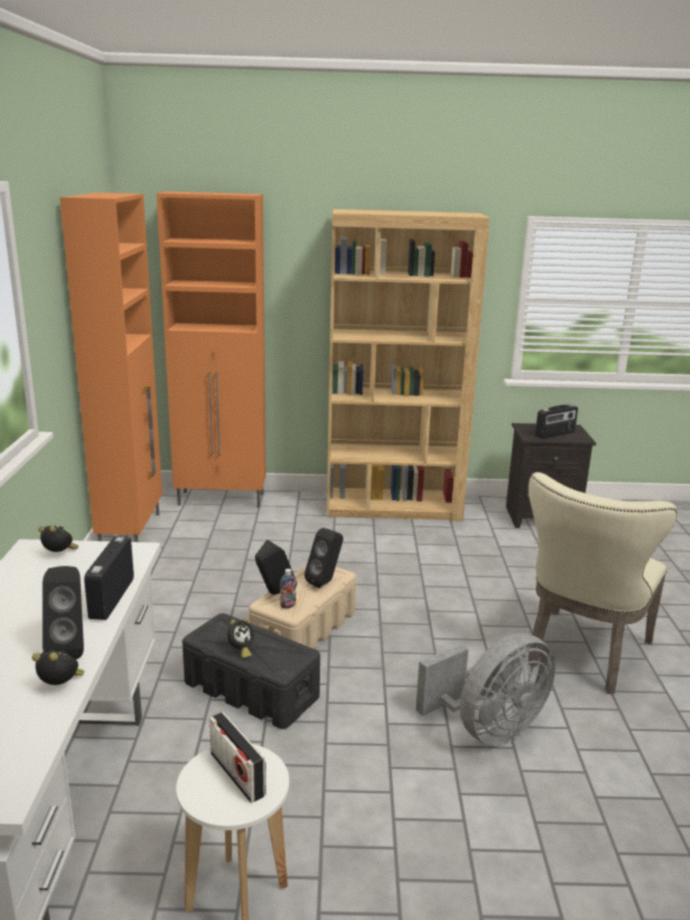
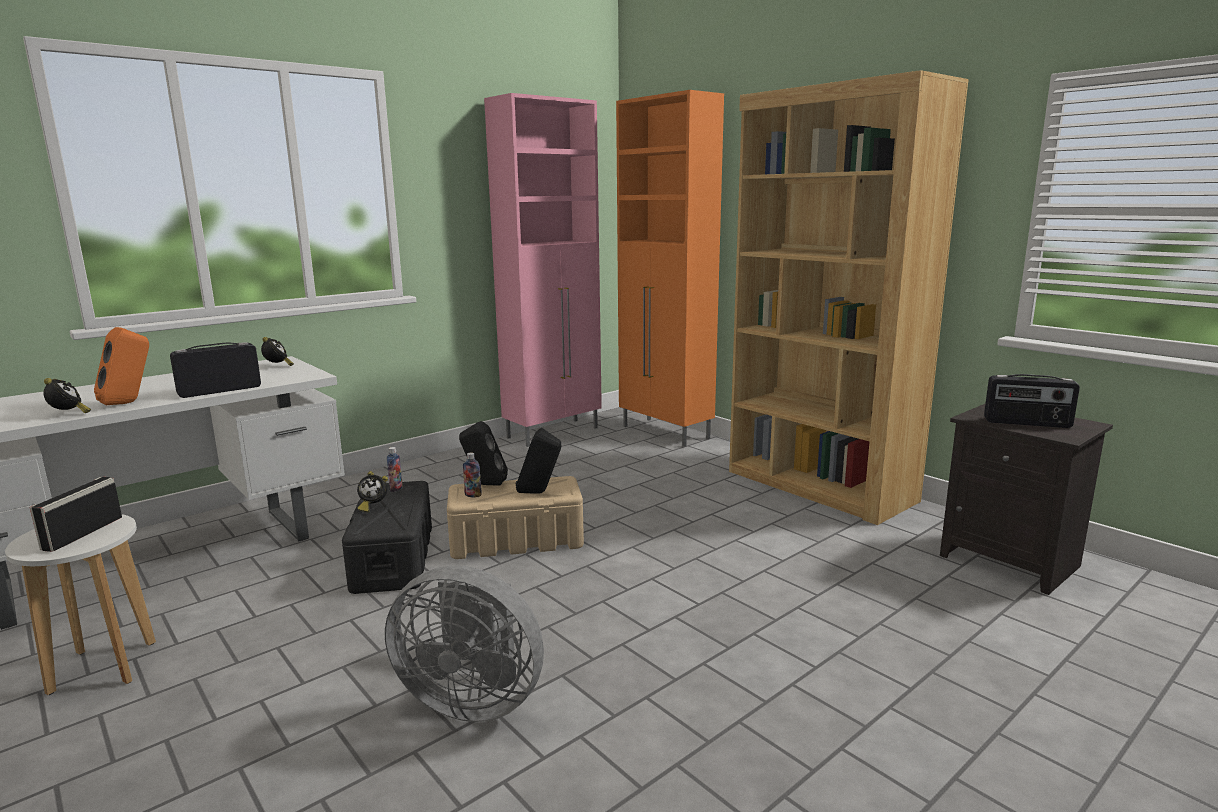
camera: 50 degrees right, 5 degrees down
(70, 648) = (129, 402): black speaker -> orange speaker
(132, 532) = (554, 432): orange cabinet -> pink cabinet
(219, 629) = (396, 489): none -> bottle
(583, 656) = (727, 711): beige chair -> none

